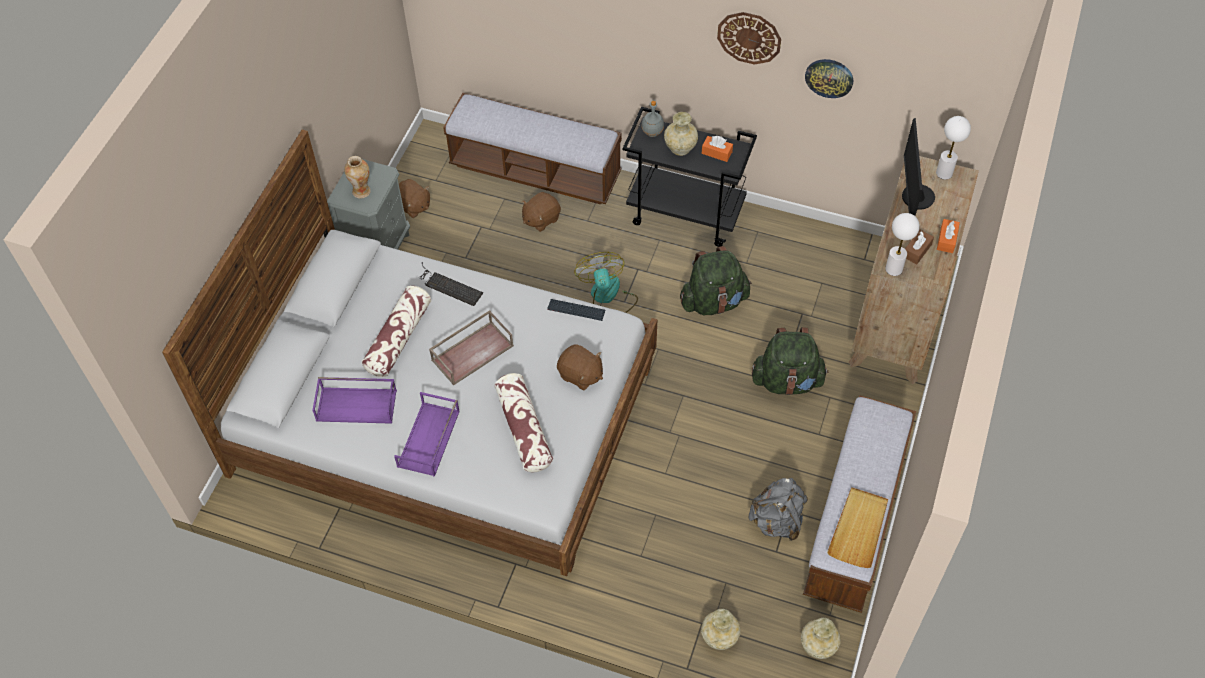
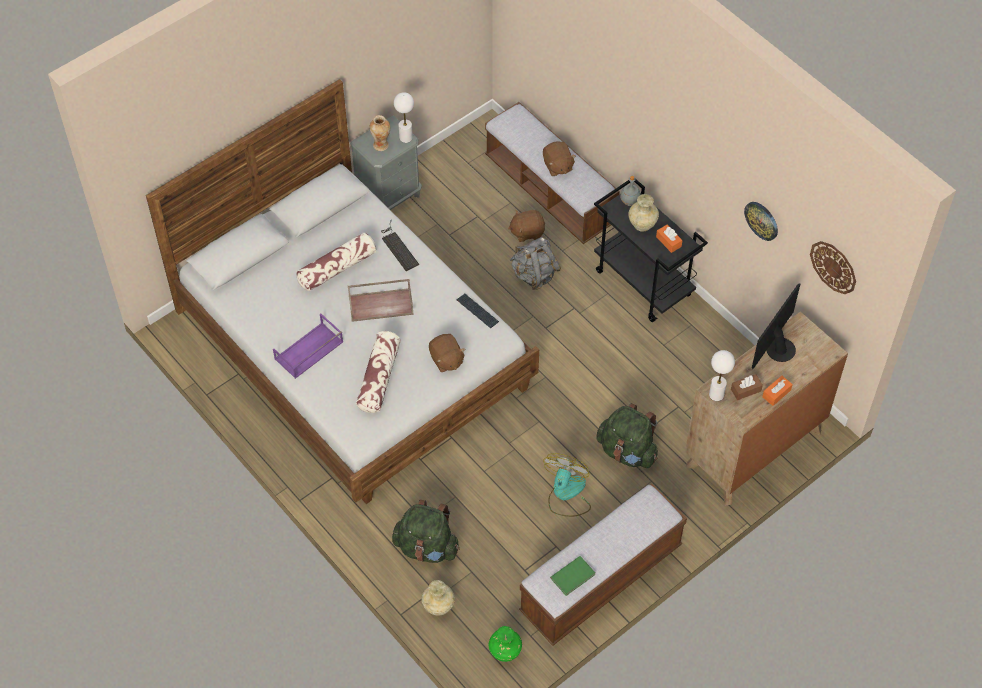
camera: 30 degrees right, 0 degrees up
(357, 405) = (277, 301): purple tray -> none
(413, 206) = (437, 175): brown plush toy -> brown plush toy (557, 166)
(607, 296) = (535, 317): fan -> fan (566, 494)
(714, 301) = (615, 362): green backpack -> green backpack (426, 547)
(749, 37) = (711, 159): wall clock -> wall clock (833, 267)
(777, 521) = (541, 549): grey backpack -> grey backpack (534, 275)
(817, 647) = (504, 652): beige vase -> green vase
(858, 528) = (573, 577): beige tray -> green book
(944, 173) = (817, 342): white table lamp -> white table lamp (406, 138)

